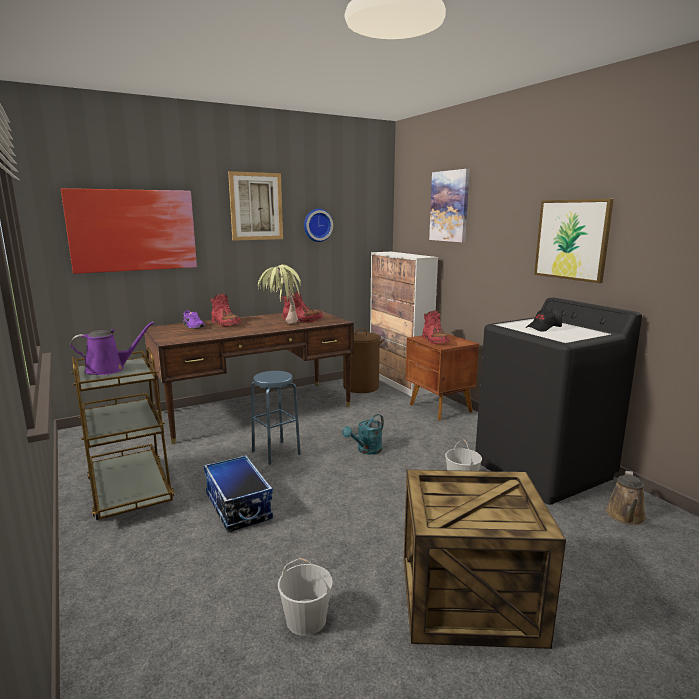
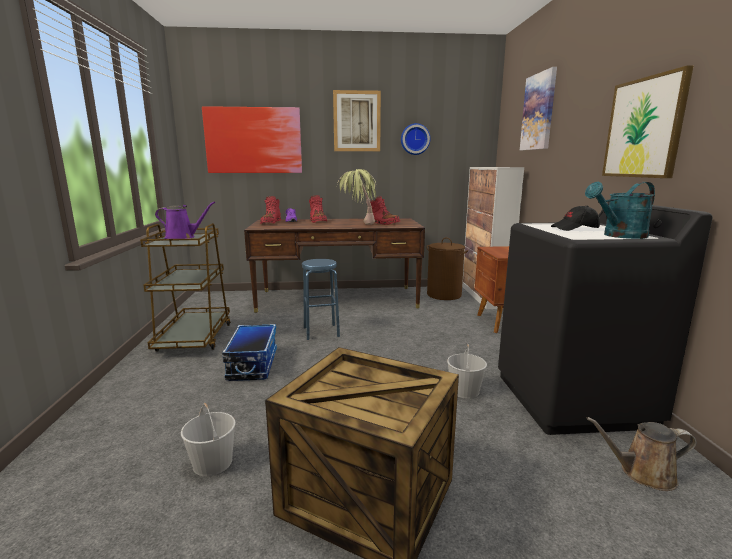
camera: 25 degrees right, 0 degrees up
(366, 450) = (398, 345): turquoise watering can -> turquoise watering can (619, 236)
(435, 340) = (502, 251): red boot -> red boot (271, 223)
(626, 517) = (642, 473): brown watering can -> brown watering can turned 45 degrees clockwise

